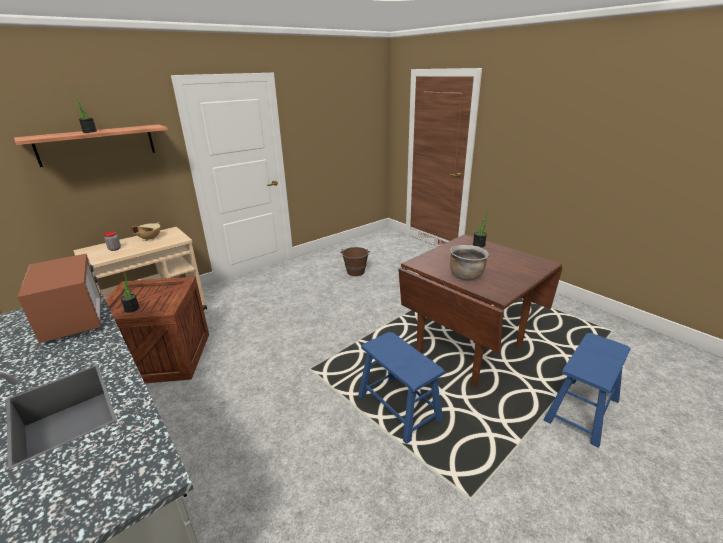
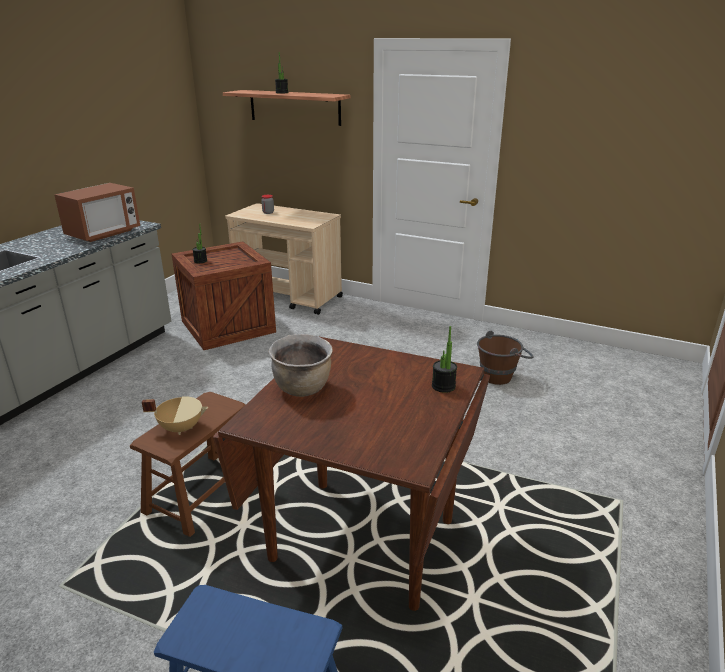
camera: 65 degrees right, 0 degrees up
(149, 238) = (300, 215): beige cooking pot -> beige cooking pot (181, 428)
(399, 407) = (202, 493): blue stool -> brown stool

